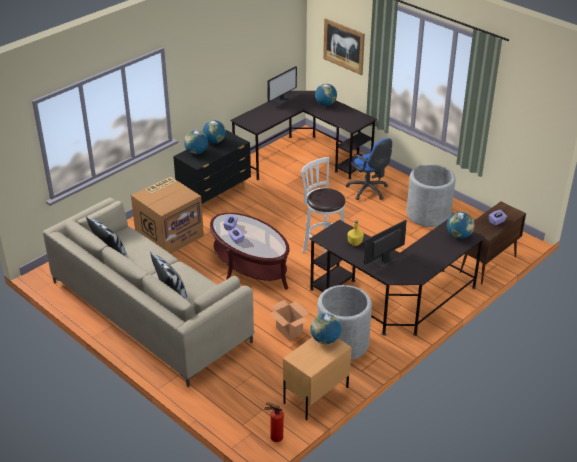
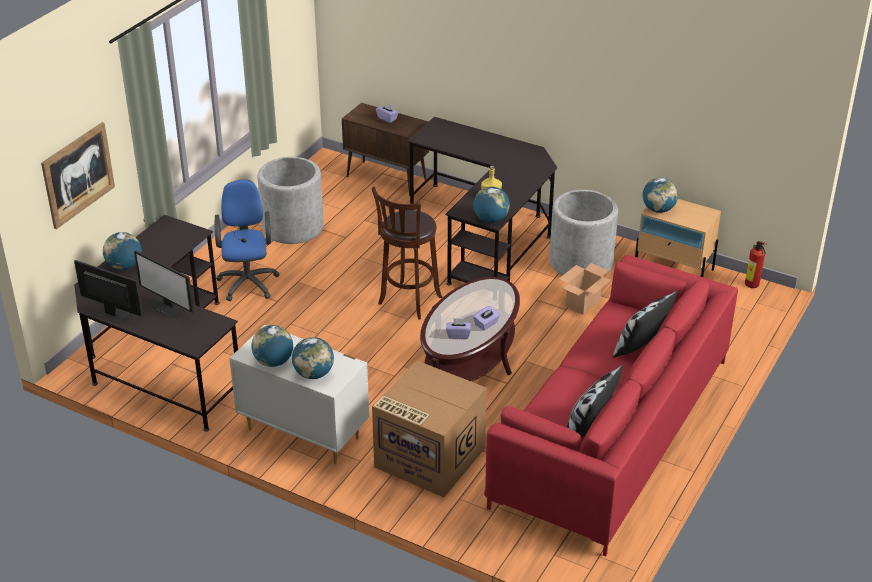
camera: 105 degrees left, 0 degrees up
(149, 311) = (612, 431): beige sofa -> red sofa
(215, 195) = (303, 432): black dresser -> white dresser
(322, 250) = (408, 302): white stool -> brown stool
(369, 191) = (248, 281): blue office chair -> blue office chair turned 45 degrees counterclockwise
(384, 260) = (514, 173): monitor -> monitor (168, 306)
(459, 236) = (440, 131): globe -> globe (491, 219)

